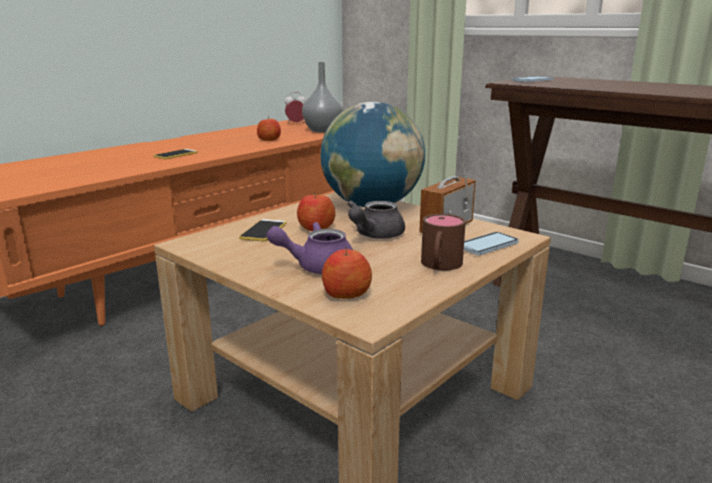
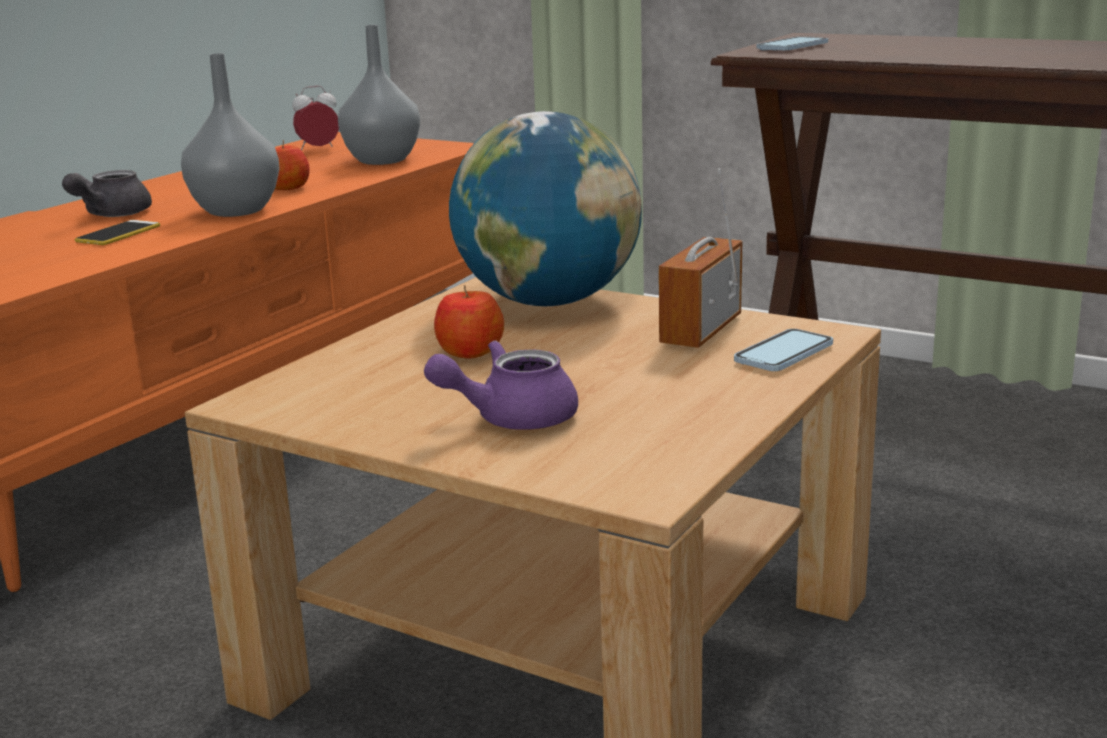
camera: 10 degrees left, 0 degrees up
(236, 148) = (234, 211): none -> grey vase
(263, 231) = (376, 366): phone -> none
(346, 293) = (586, 456): apple -> none
(374, 235) = (581, 355): grey teapot -> grey teapot (110, 215)
(440, 266) = (719, 395): brown mug -> none

